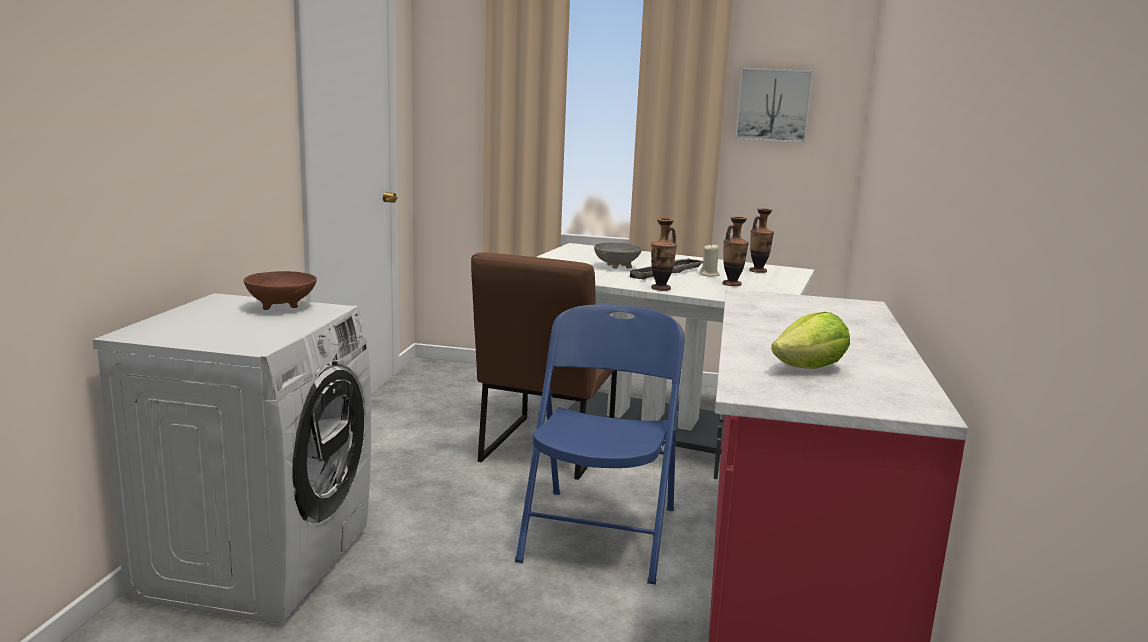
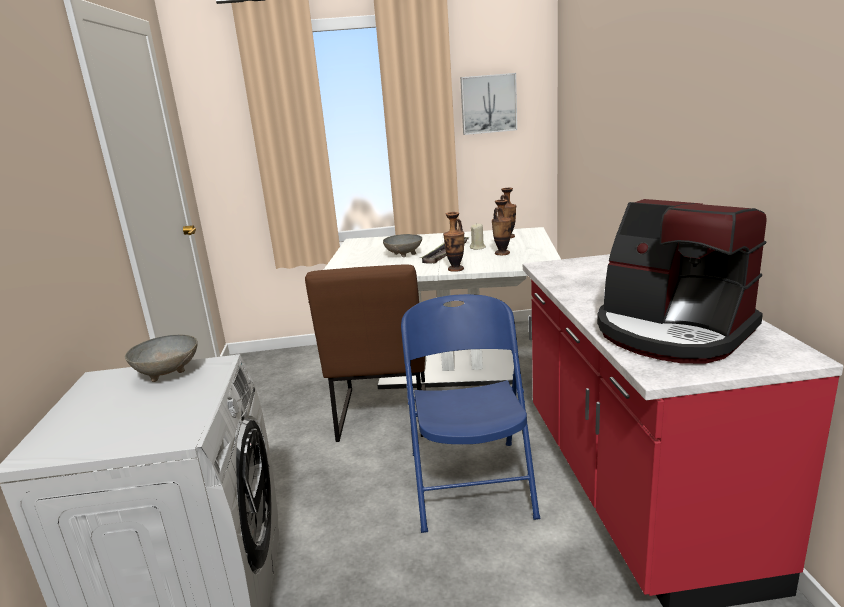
camera: 15 degrees left, 5 degrees up
(281, 307) = (167, 374): brown bowl -> grey bowl
(810, 368) = (672, 332): lettuce -> coffee machine

